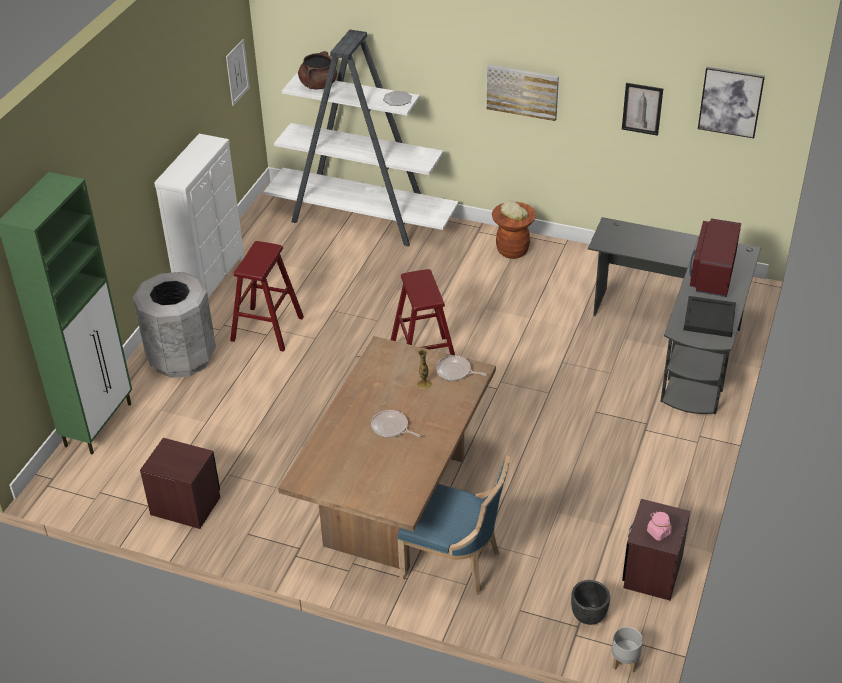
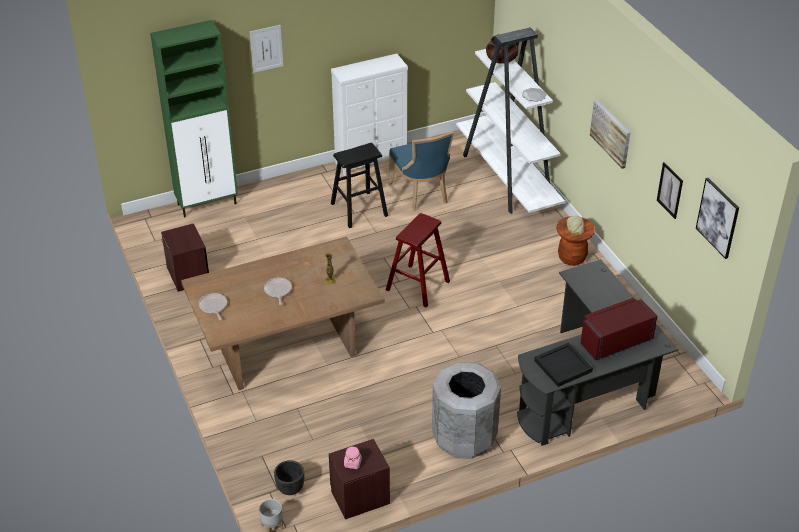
camera: 45 degrees right, 0 degrees up
(181, 358) = (293, 196): grey trash can -> grey trash can (463, 438)
(237, 72) = (463, 25): picture -> picture (266, 48)
(267, 329) = (359, 209): red stool -> black stool
(455, 371) = (357, 286): frying pan -> frying pan (213, 307)
(455, 563) = (267, 406): blue chair -> blue chair (421, 194)

